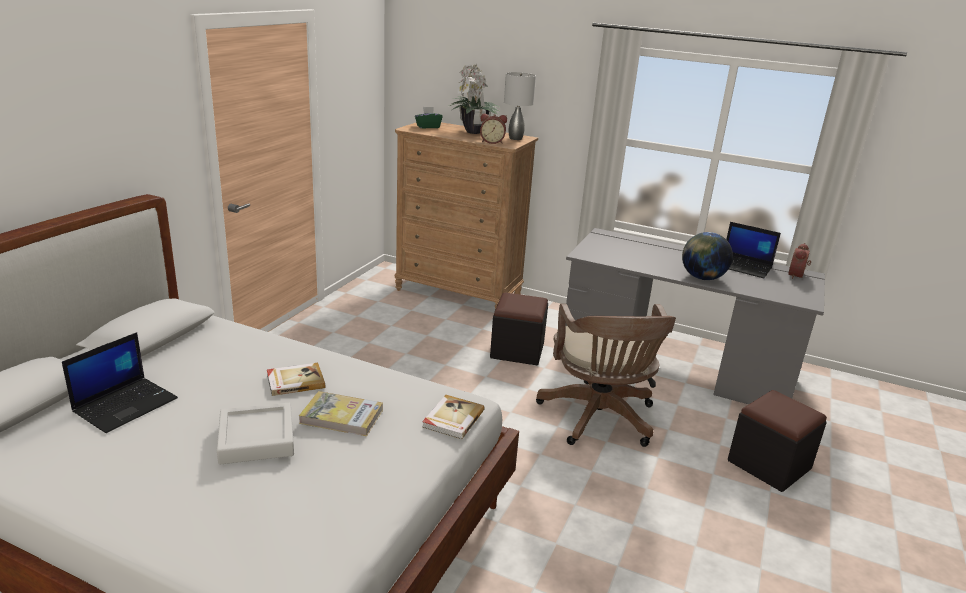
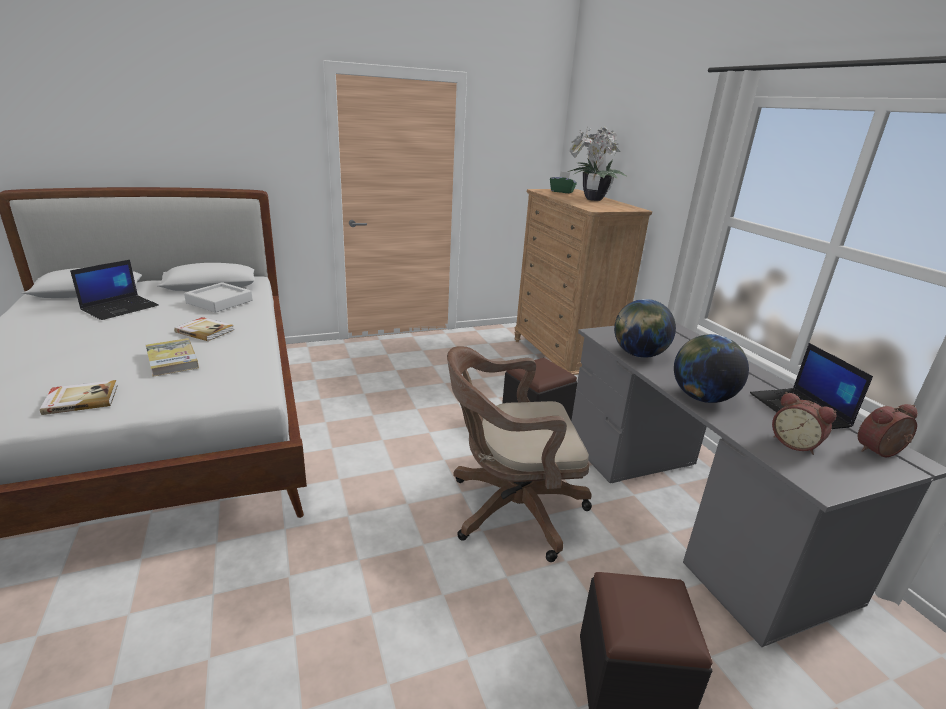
camera: 45 degrees right, 0 degrees up
(126, 404) = (121, 308): laptop -> laptop turned 45 degrees counterclockwise
(256, 439) = (108, 348): grey tray -> grey tray (219, 302)
(452, 419) = (217, 394): book -> book (81, 399)
(492, 142) = (587, 205): alarm clock -> alarm clock (795, 443)
(515, 138) = (621, 208): grey table lamp -> none
(599, 419) = (509, 509): brown office chair -> brown office chair turned 45 degrees clockwise
(629, 262) = (638, 354): none -> globe

